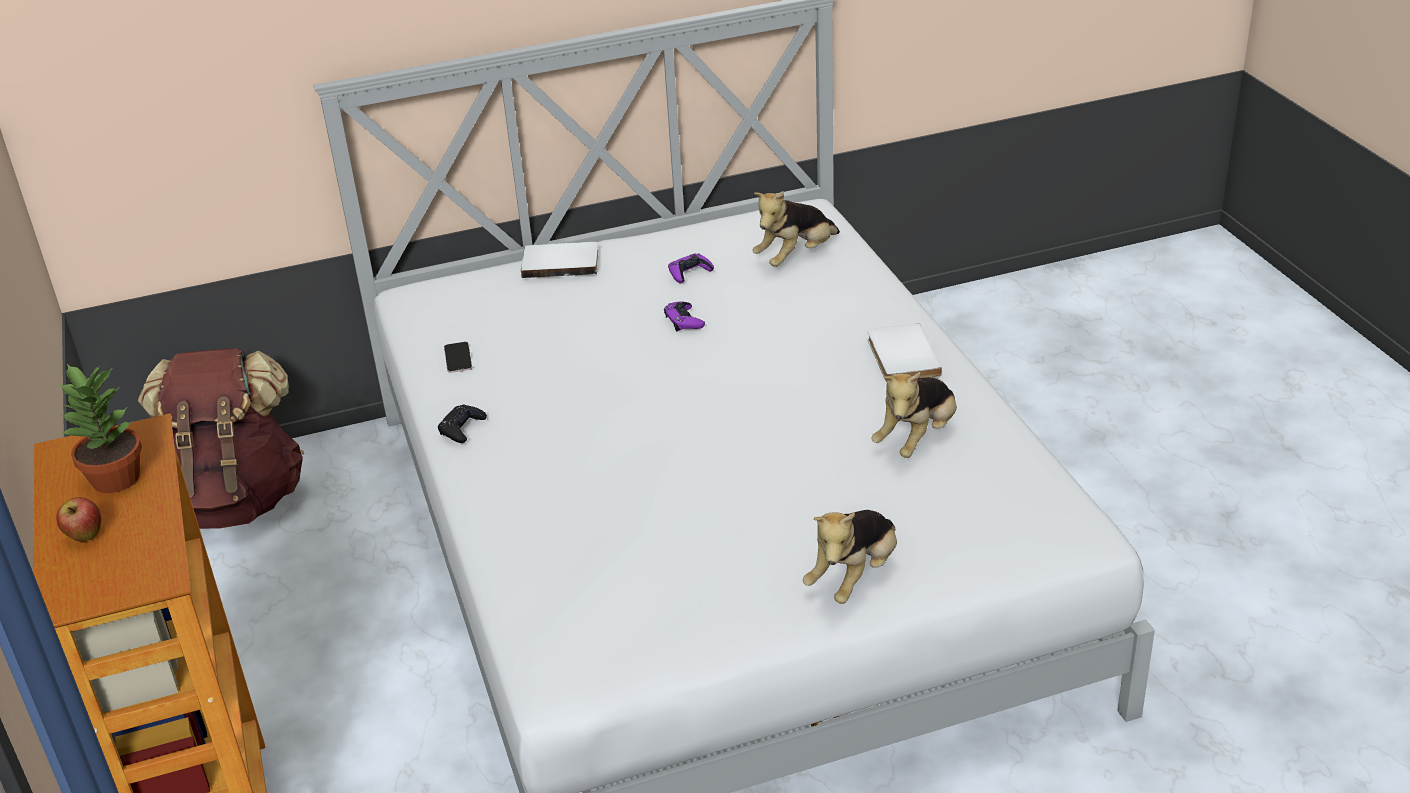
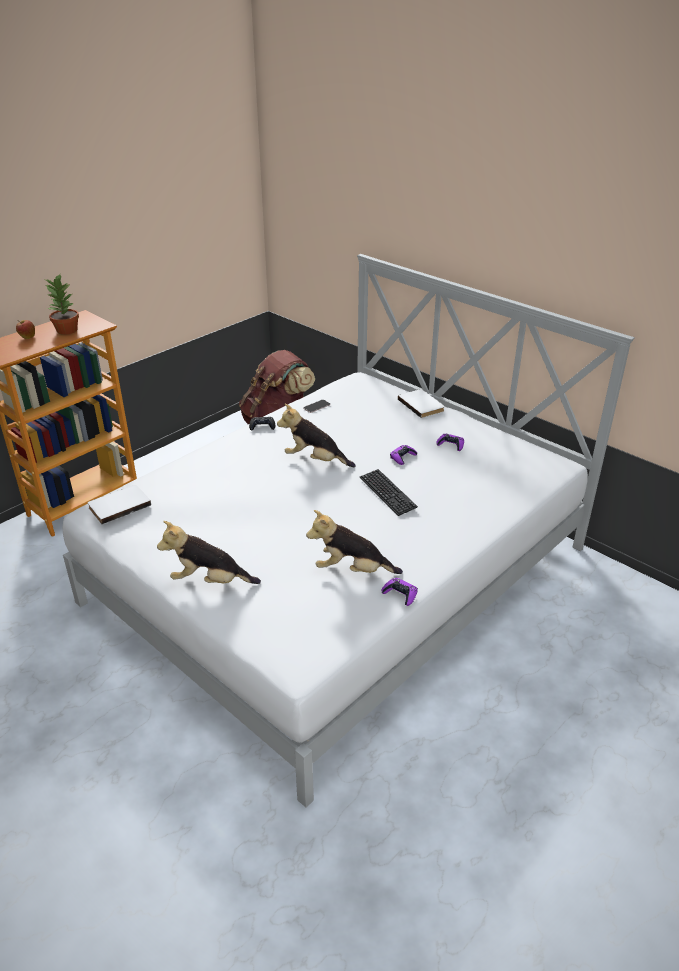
camera: 60 degrees right, 0 degrees up
(766, 358) = (387, 493): none -> keyboard
(796, 257) = (502, 474): plush toy -> plush toy (315, 460)
(900, 357) = (429, 541): white book -> white book (118, 505)
(993, 413) = (400, 594): none -> purple game controller

